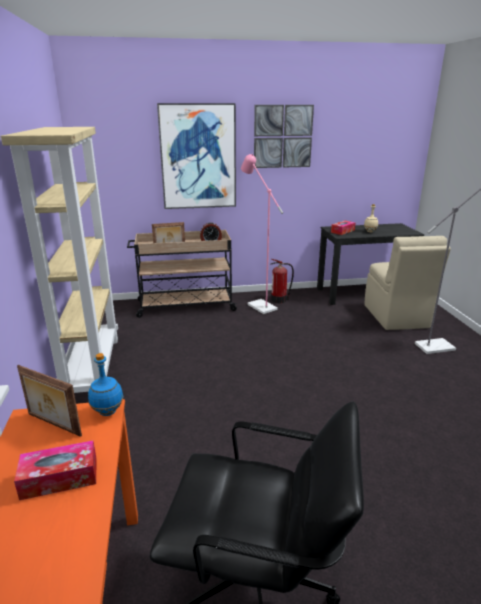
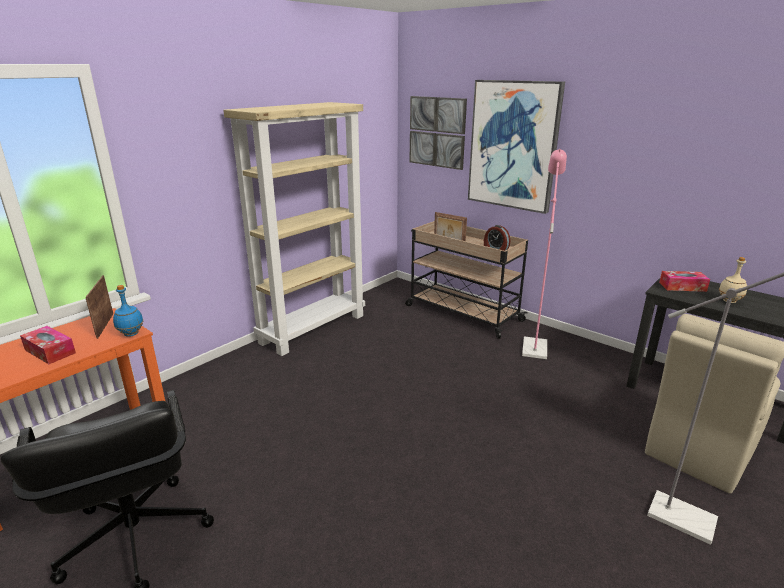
camera: 50 degrees right, 0 degrees up
(279, 300) = (569, 351): fire extinguisher -> none
(282, 136) = (626, 130): picture -> picture (437, 132)

